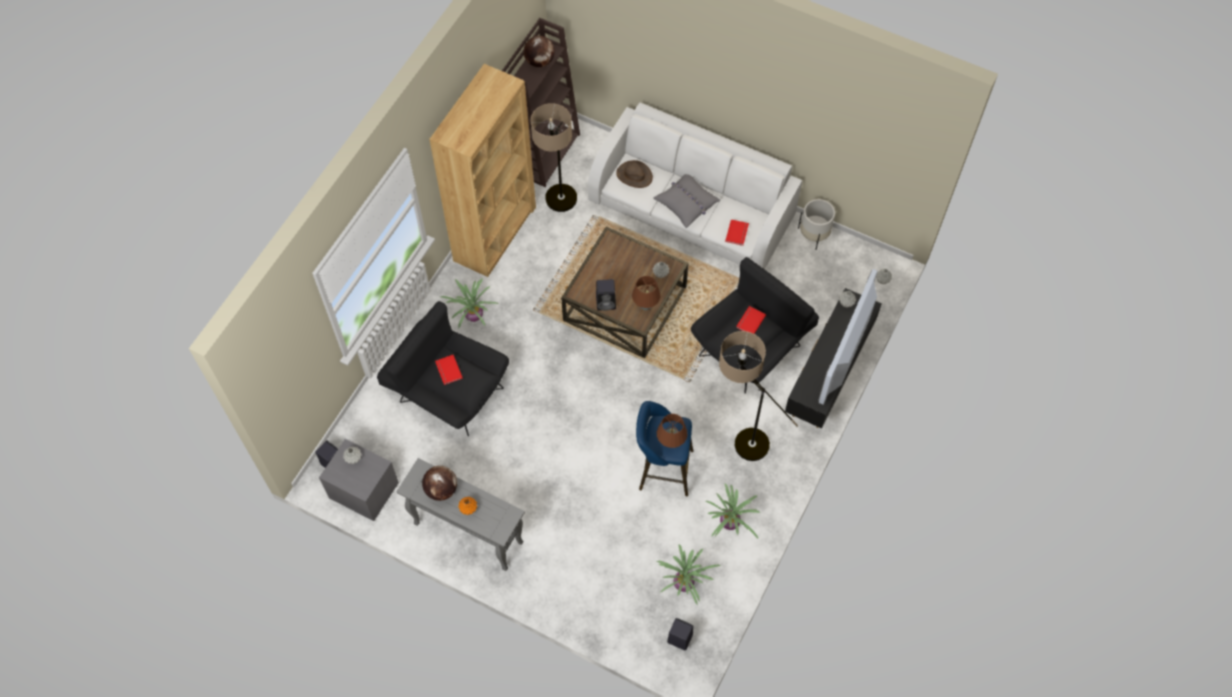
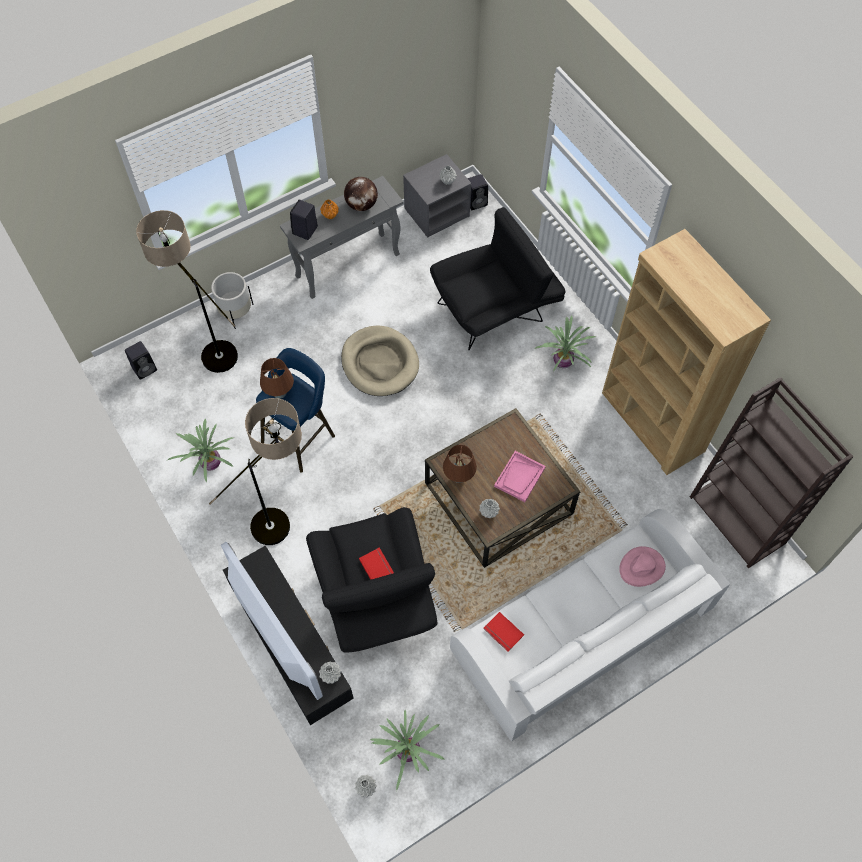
camera: 120 degrees right, 0 degrees up
(448, 370) = (492, 281): red book -> none
(540, 61) = (797, 452): globe -> none
(556, 449) = (380, 363): none -> beige dog bed
(559, 209) = (652, 495): floor lamp -> floor lamp (209, 349)
(606, 302) = (485, 444): black speaker -> black speaker (305, 231)
(619, 268) = (519, 477): none -> pink tray
(634, 175) = (642, 567): brown hat -> pink hat
(684, 584) = (185, 397): potted plant -> potted plant (407, 752)
(686, 203) = (574, 602): grey pillow -> none
(814, 235) = (471, 748): white planter -> white planter (236, 312)

